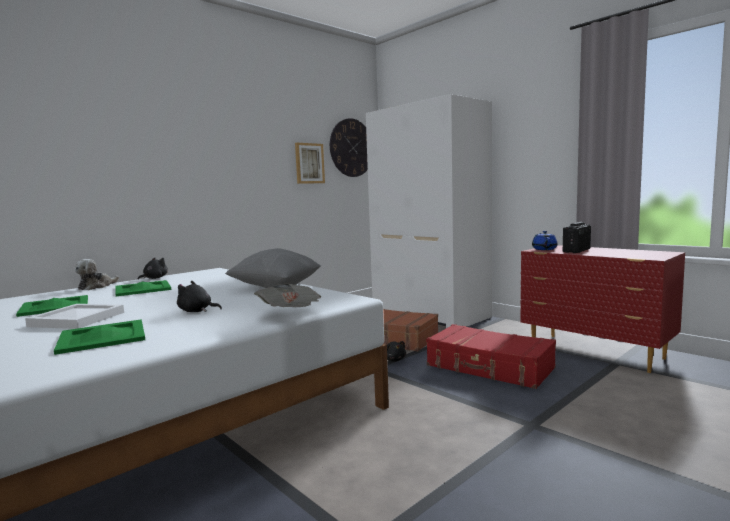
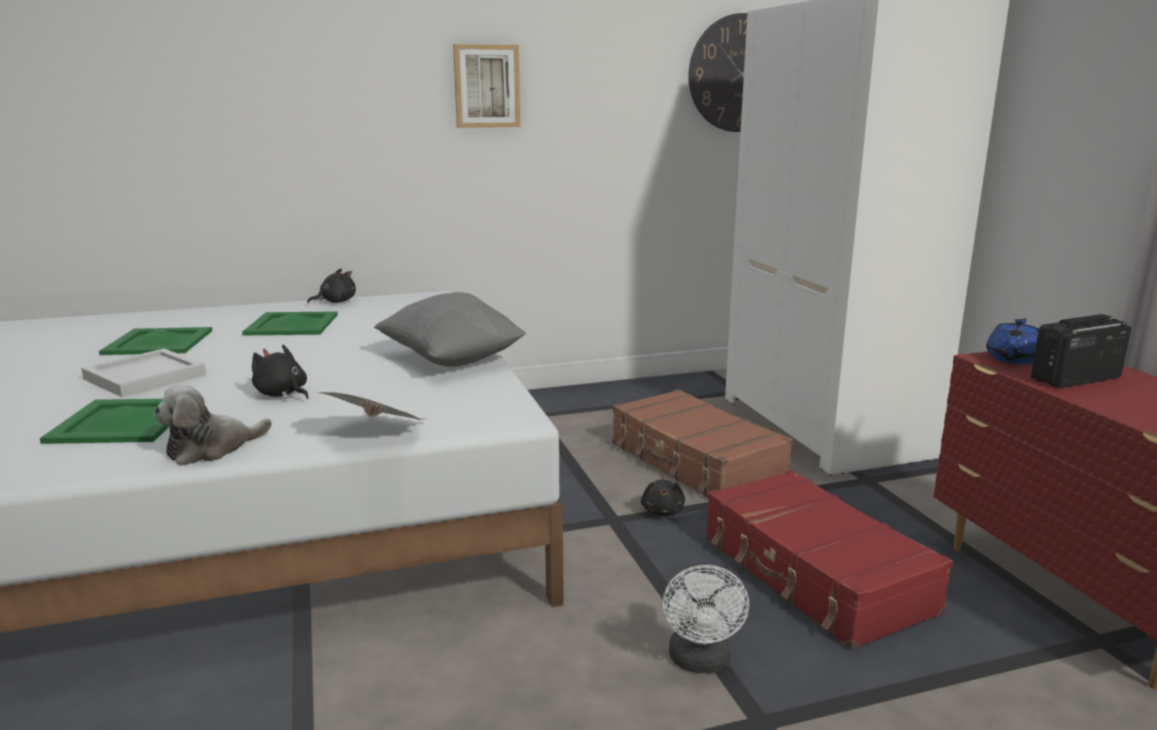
camera: 25 degrees right, 10 degrees up
(96, 286) = (250, 308): plush toy -> plush toy (212, 449)
(309, 163) = (641, 107): picture -> picture (486, 86)
(480, 411) = (700, 662): none -> white fan

